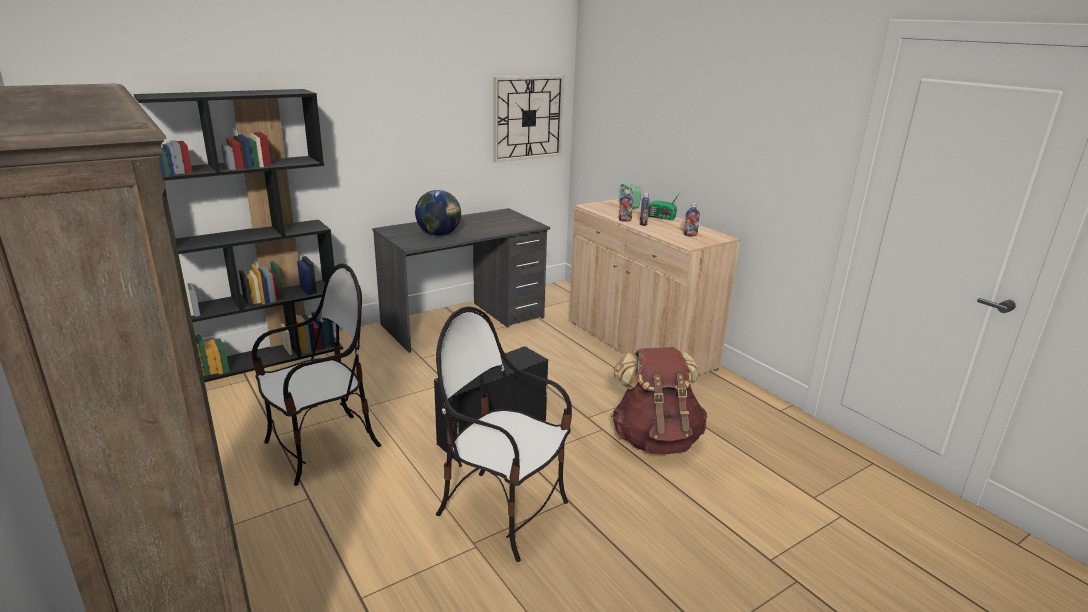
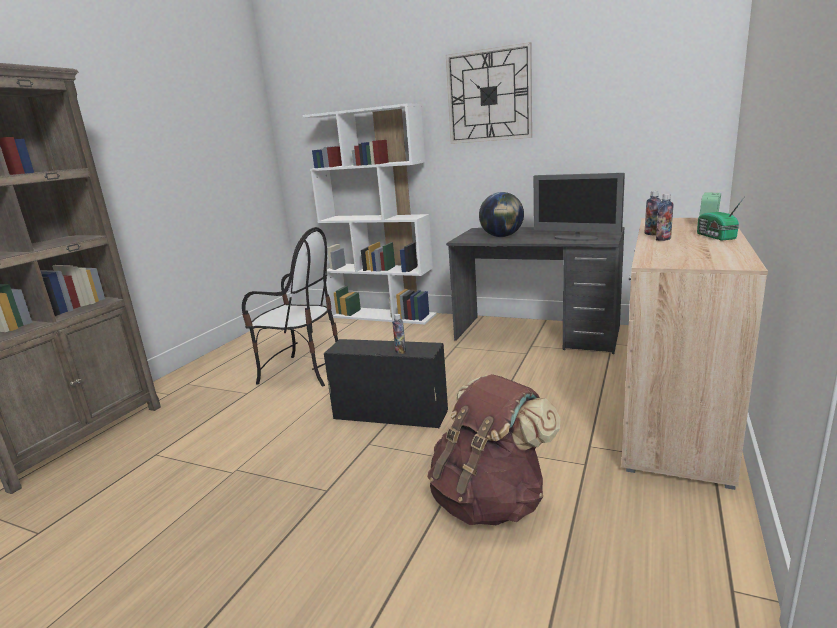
camera: 60 degrees right, 5 degrees down
(270, 357) = (383, 315): black bookcase -> white bookcase
(503, 511) = (285, 465): chair -> none
(507, 226) = (576, 238): none -> monitor
(528, 118) = (661, 122): wall clock -> wall clock (489, 96)
(690, 235) = (690, 256): bottle -> bottle (400, 351)

